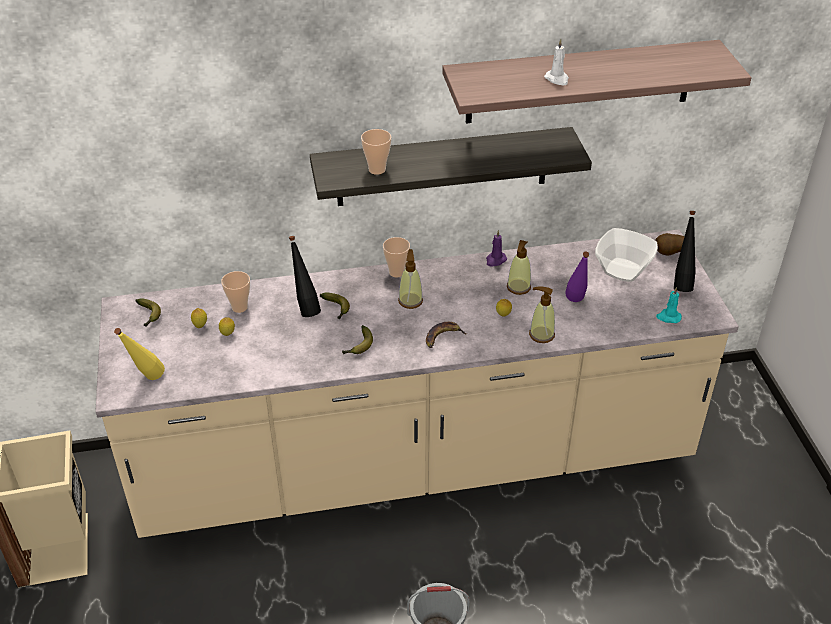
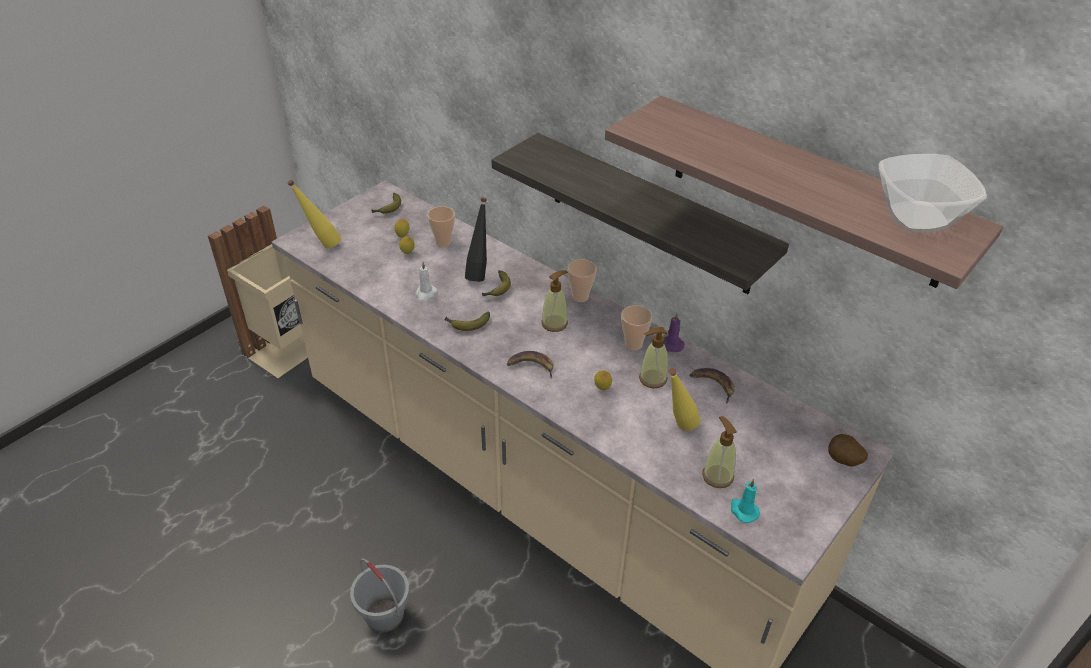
camera: 50 degrees right, 0 degrees up
(377, 169) = (559, 171): cup -> cup (633, 344)
(541, 335) = (606, 427): soap dispenser -> soap dispenser (717, 476)
(552, 264) = (712, 385): none -> banana
(557, 79) = (735, 159): white candle -> white candle (425, 294)
(575, 304) = (677, 429): purple bottle -> yellow bottle
(623, 270) = (771, 439): bowl -> bowl (919, 218)
(681, 284) = (808, 495): black bottle -> none

